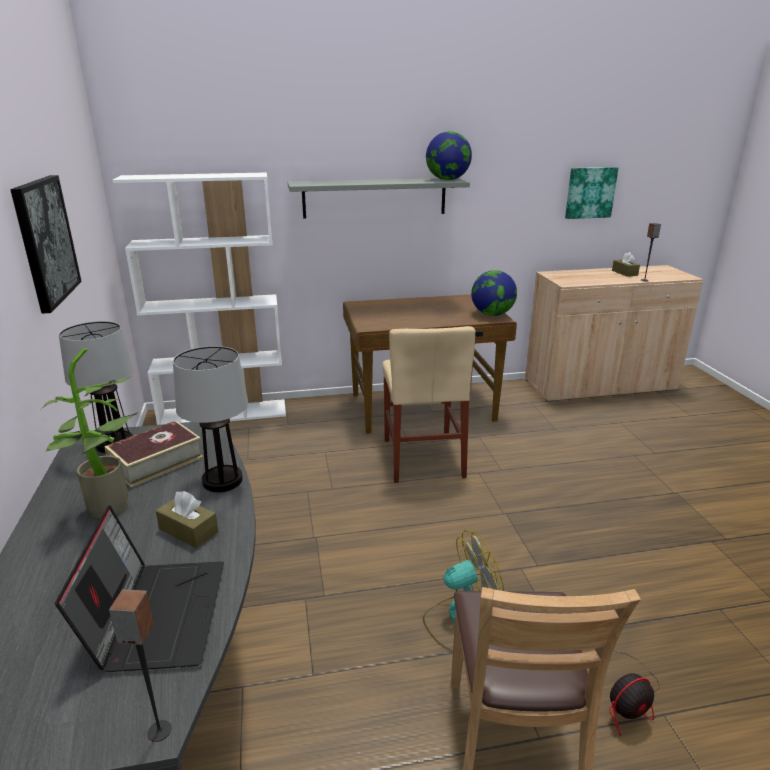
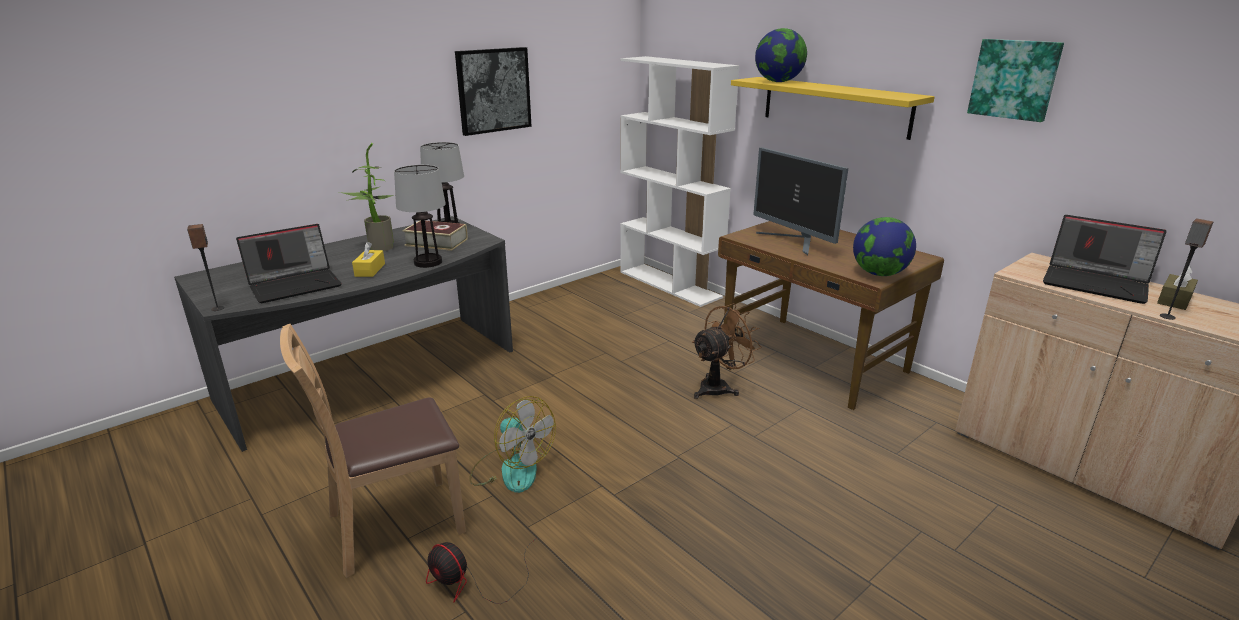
camera: 60 degrees right, 0 degrees up
(188, 531) = (370, 270): brown tissue box -> yellow tissue box
(374, 197) = (835, 106): grey shelf -> yellow shelf
(405, 316) = (794, 242): none -> monitor
(423, 457) = (719, 387): beige chair -> brown fan
(447, 180) = (899, 95): globe -> globe (778, 82)
(590, 192) = (1155, 151): picture -> picture (1014, 79)
(593, 276) = (1096, 283): none -> laptop

